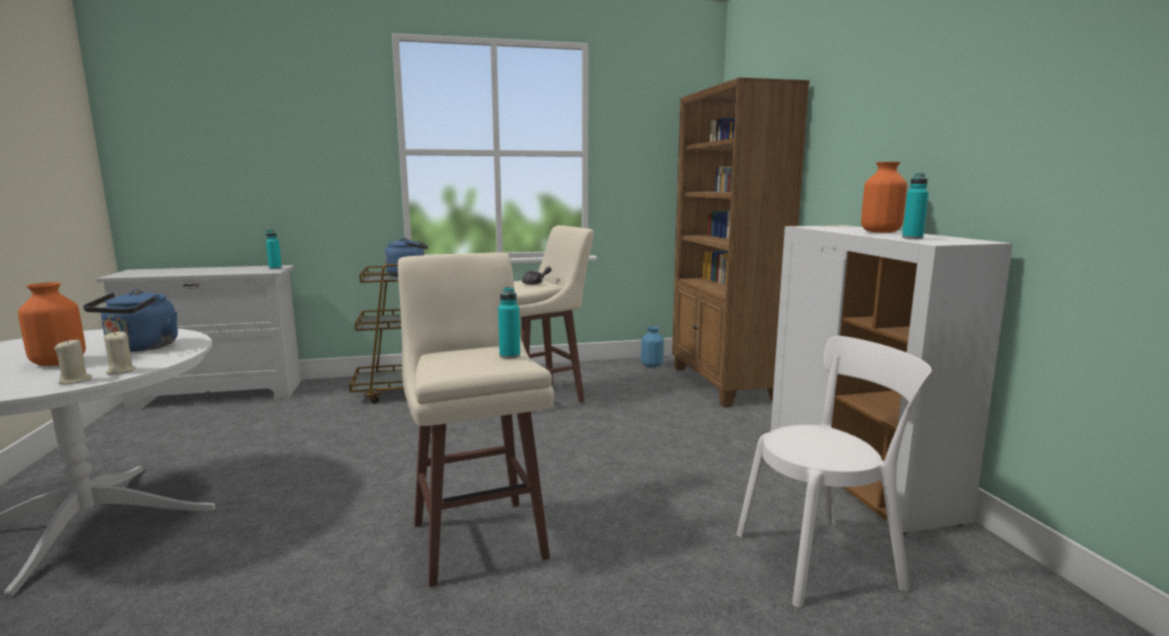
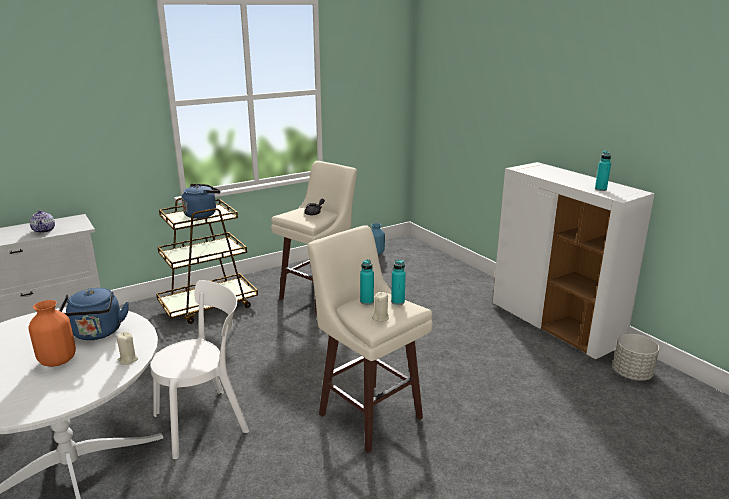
camera: 20 degrees left, 10 degrees up
(75, 380) = (109, 375): beige candle -> beige candle (380, 318)
(234, 270) = (44, 230): none -> teapot
(275, 268) = (78, 222): turquoise bottle -> turquoise bottle (367, 301)
(723, 384) = (436, 263): brown bookcase -> none
(824, 558) = (565, 383): white chair -> white chair (205, 421)
(880, 232) = (573, 178): orange vase -> none
(963, 570) = (631, 374): none -> grey planter

